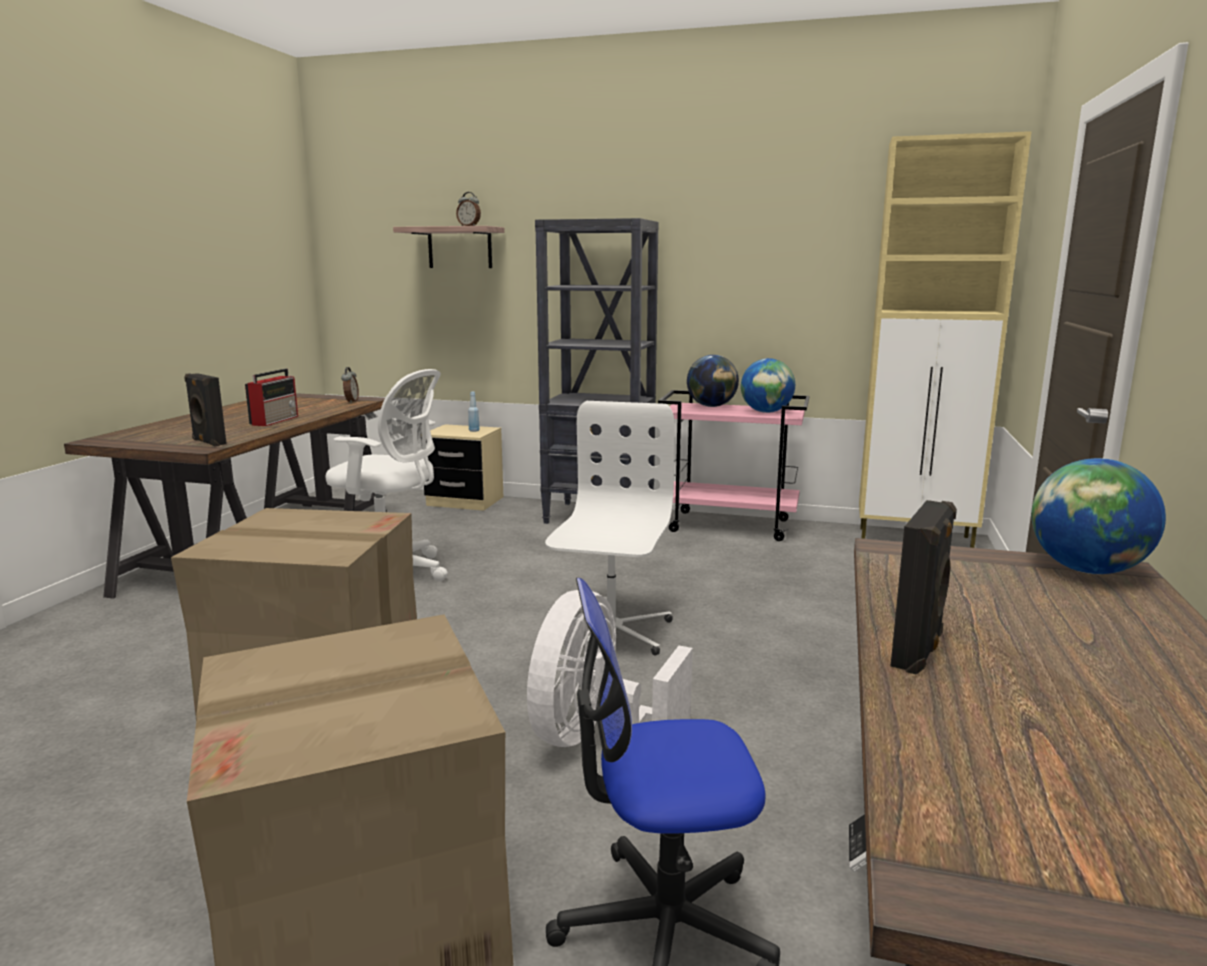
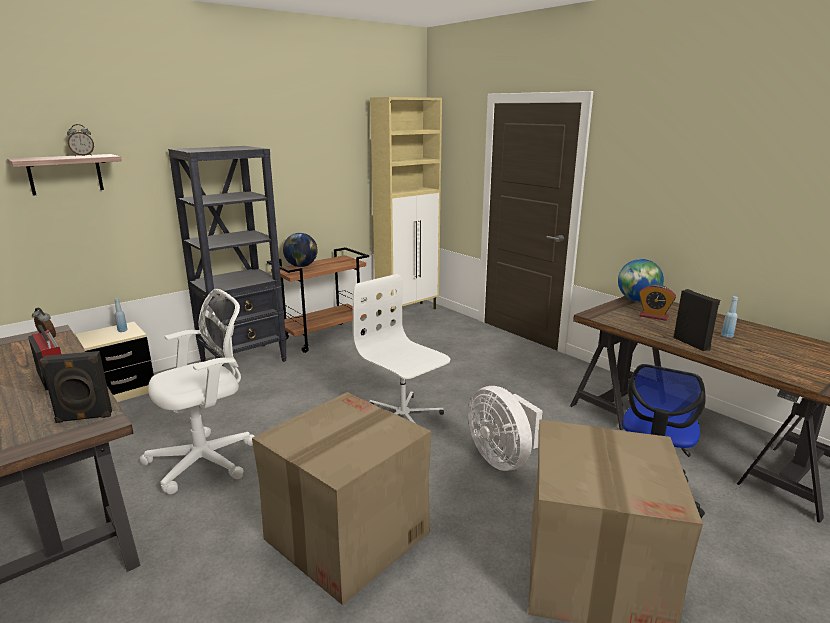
camera: 55 degrees left, 5 degrees up
(730, 526) = (324, 337): pink cart -> brown cart
(766, 412) = (338, 262): globe -> none
(1016, 596) = (653, 316): none -> alarm clock
(1074, 686) = (727, 336): none -> blue bottle

